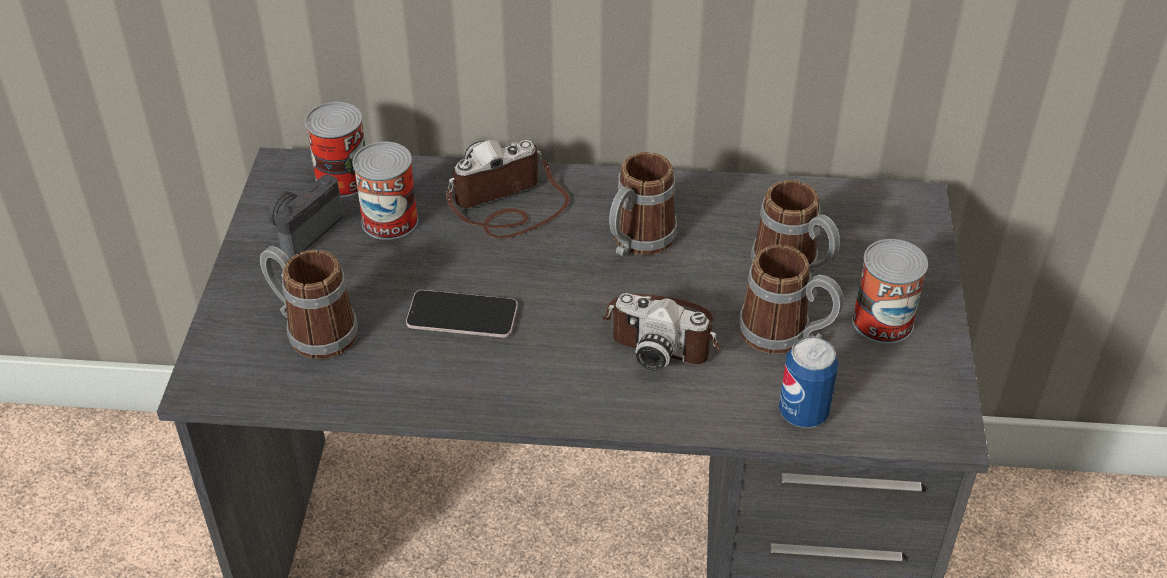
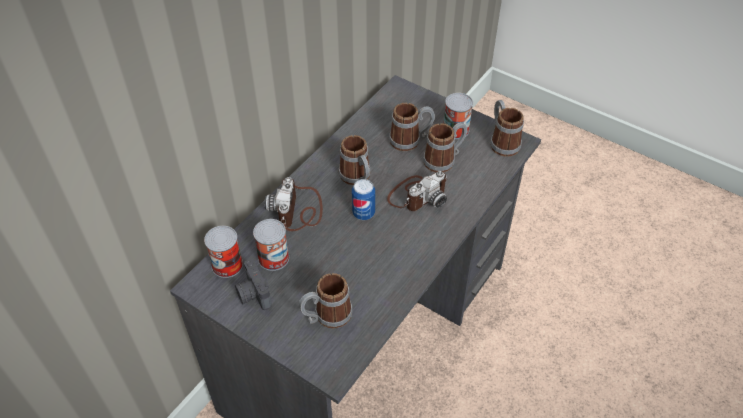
camera: 60 degrees left, 5 degrees up
(462, 315) = (358, 256): phone -> none
(803, 413) = (487, 174): can -> can (363, 213)
(917, 403) = (502, 141): none -> mug

